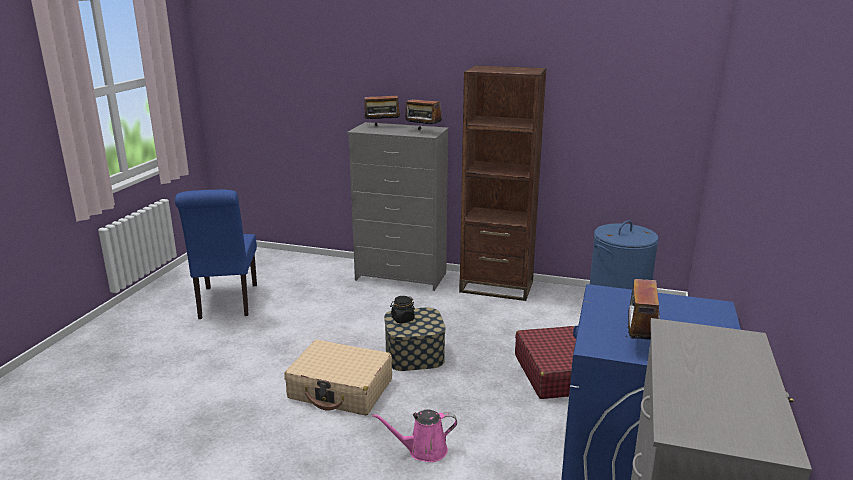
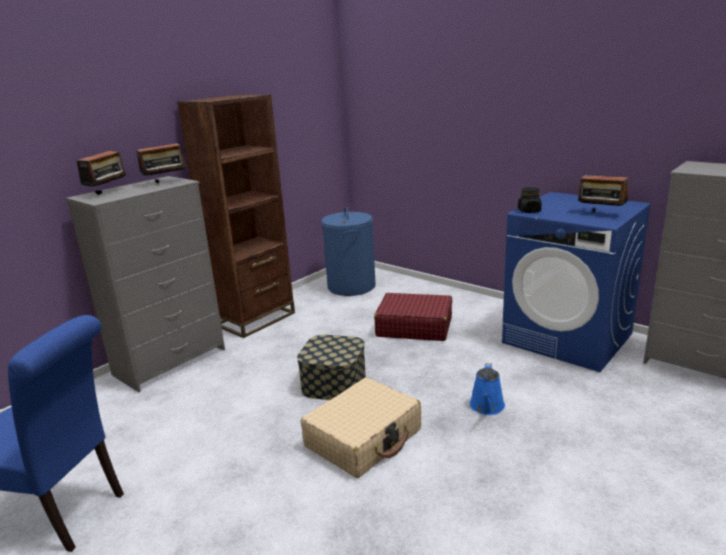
camera: 65 degrees left, 0 degrees up
(402, 319) = (321, 354): black jar -> black jar (529, 211)
(423, 450) = (487, 407): pink watering can -> blue watering can

